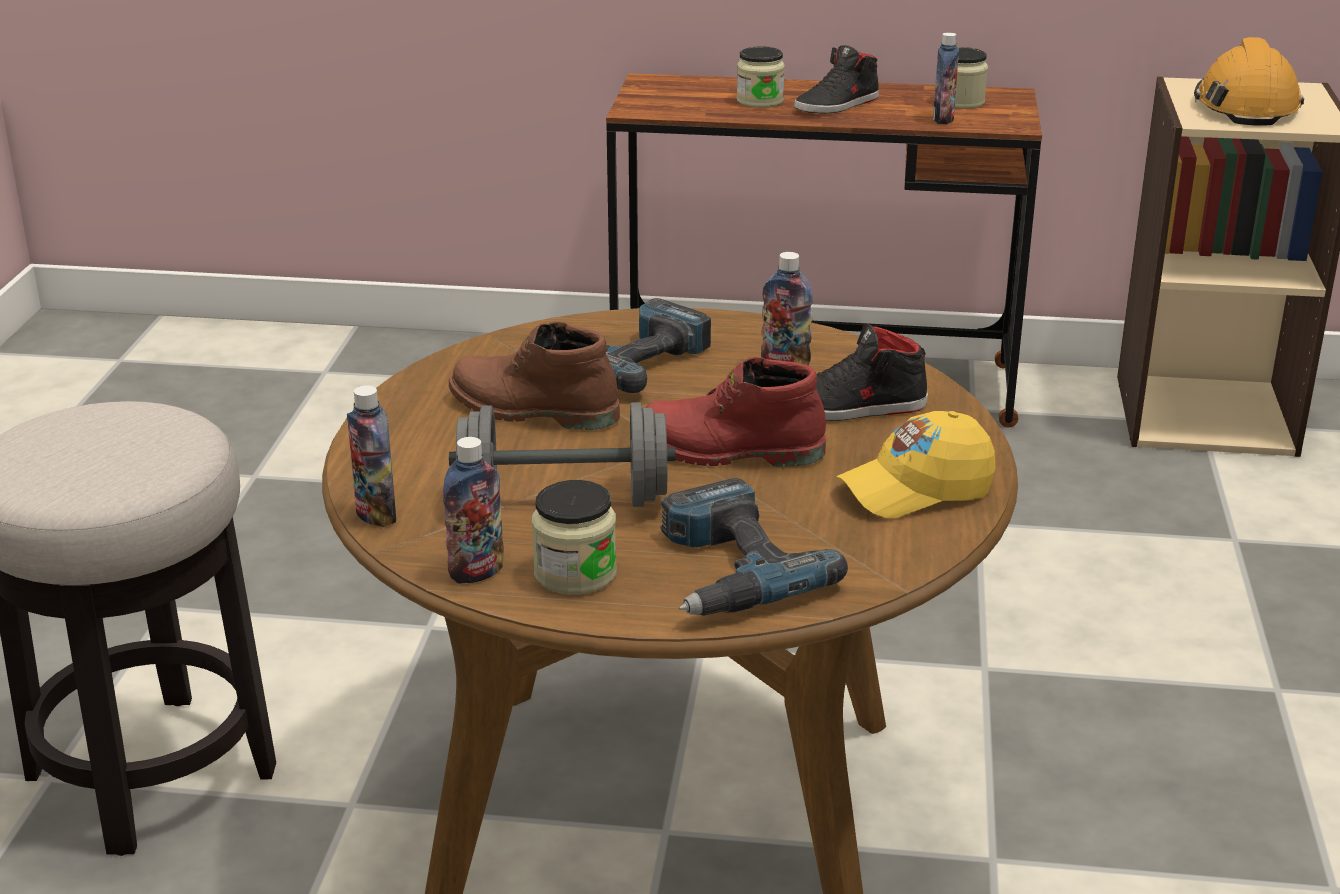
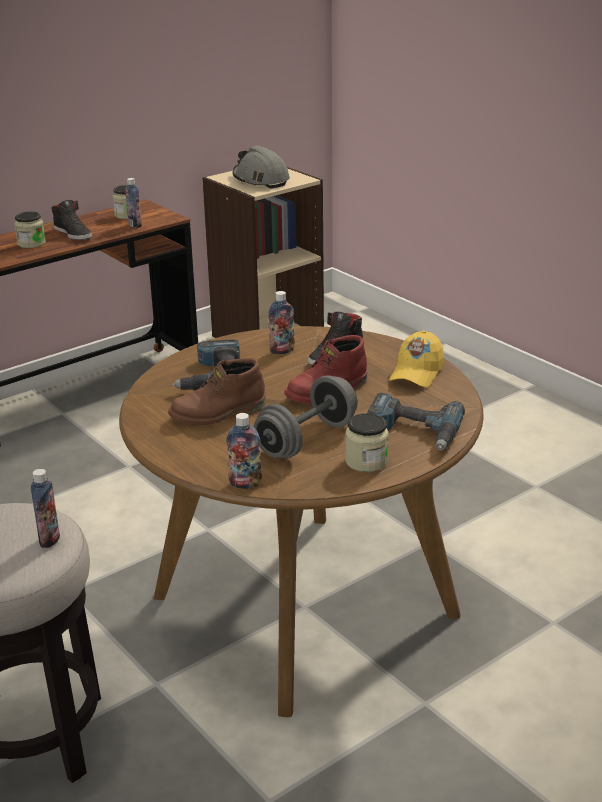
camera: 45 degrees left, 0 degrees up
(476, 572) = (330, 481): bottle -> bottle (49, 539)
(837, 105) = (73, 233): black shoe -> black shoe turned 45 degrees counterclockwise
(1245, 106) = (260, 180): orange hard hat -> grey hard hat

